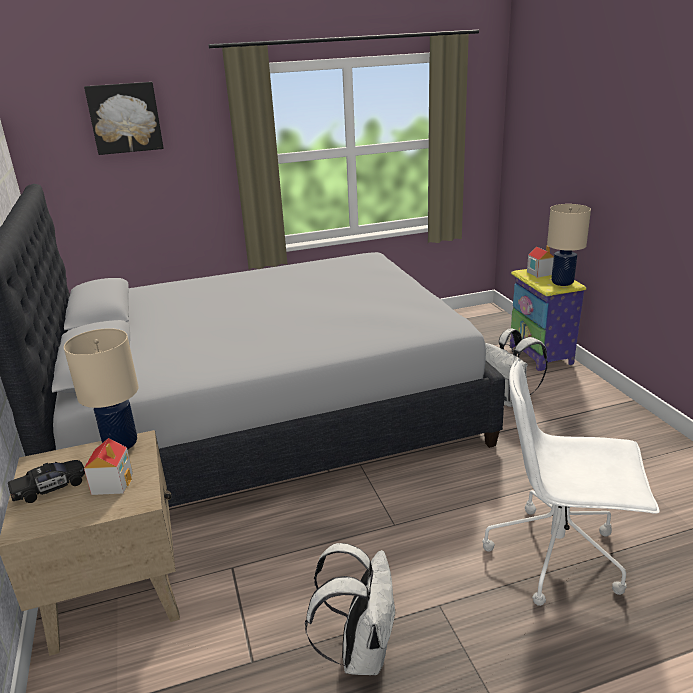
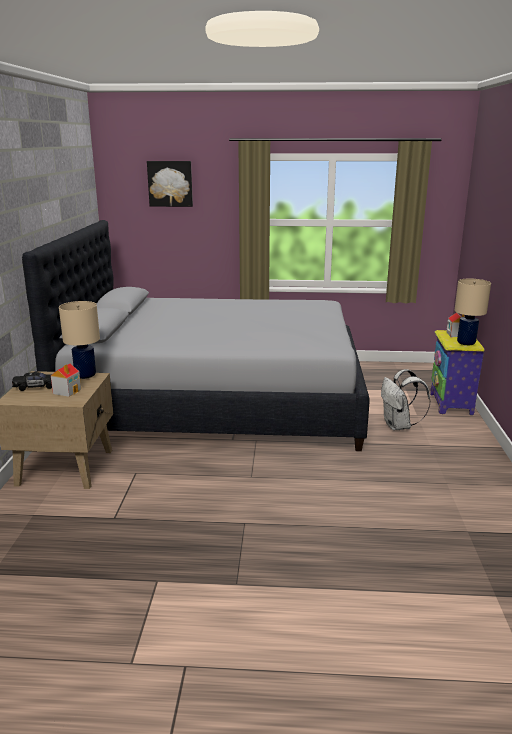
camera: 20 degrees right, 5 degrees down
(360, 651) = (178, 530): white backpack -> none
(561, 557) = (350, 521): white office chair -> none

